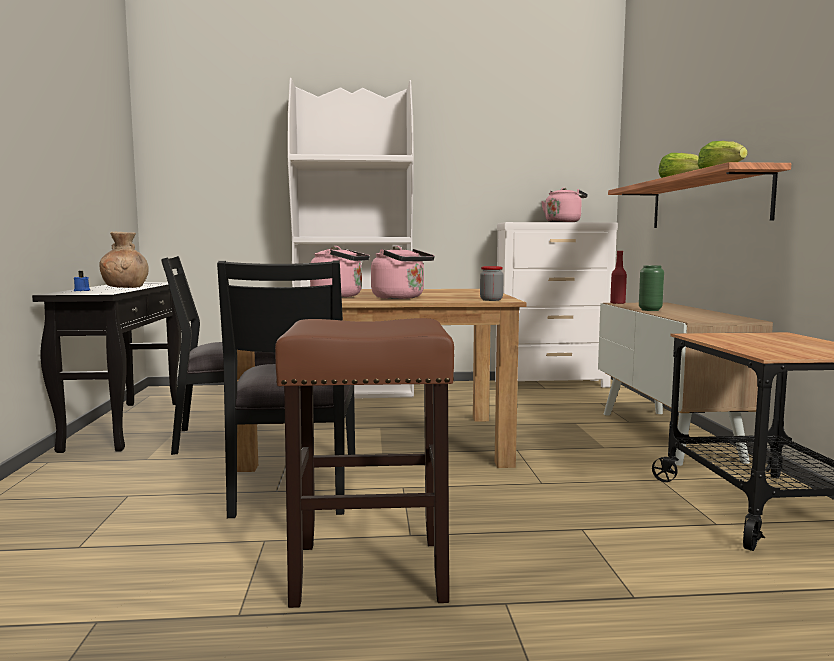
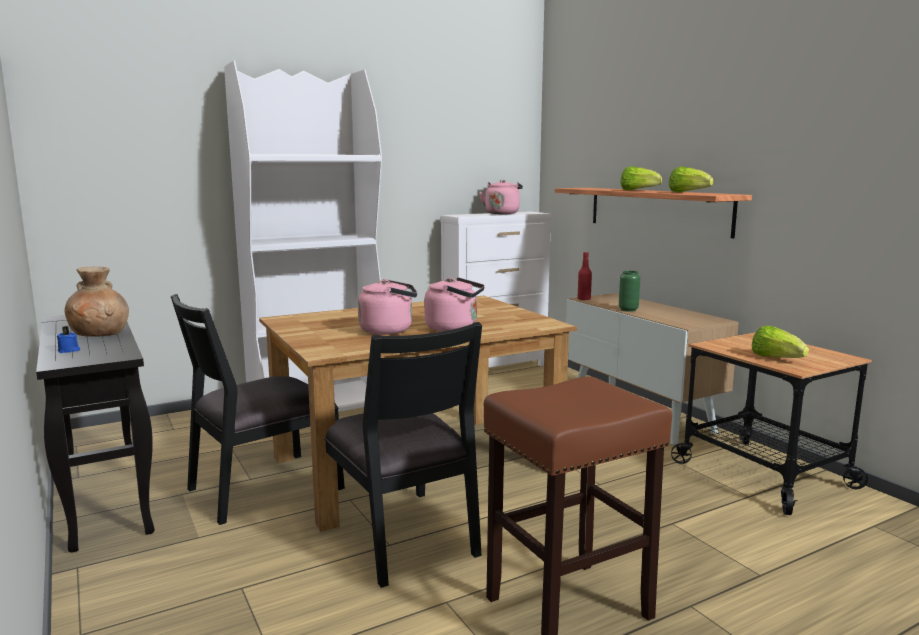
camera: 25 degrees left, 5 degrees up
(491, 300) = (541, 325): jar -> none
(761, 347) = (776, 358): none -> lettuce

